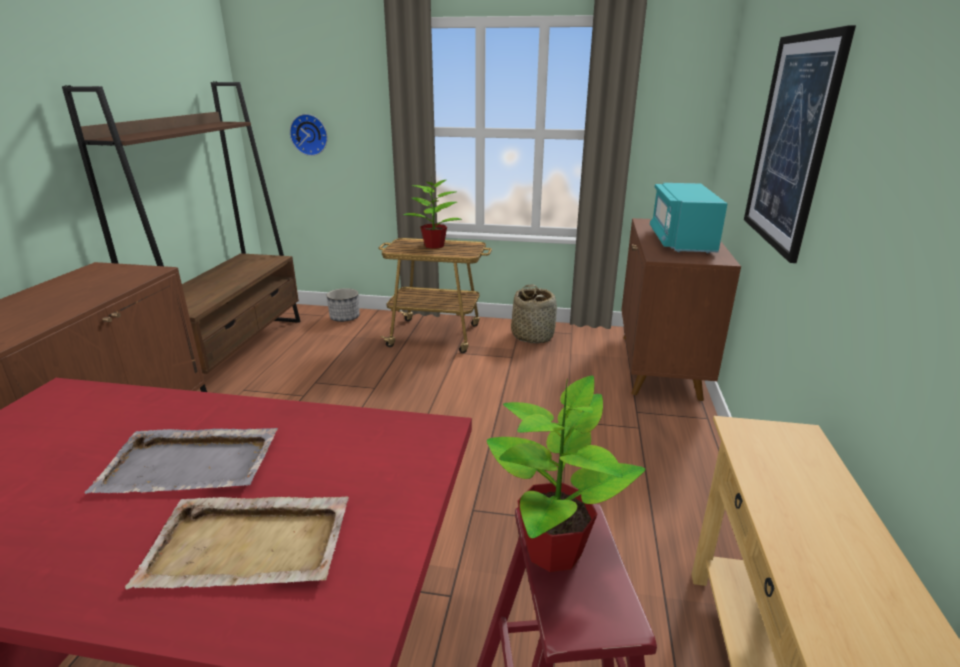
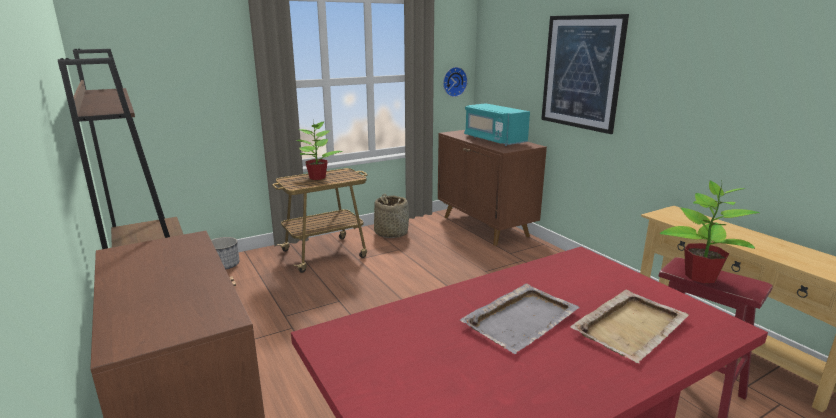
camera: 40 degrees left, 5 degrees down
(310, 134) = (164, 96): wall clock -> wall clock (454, 81)

